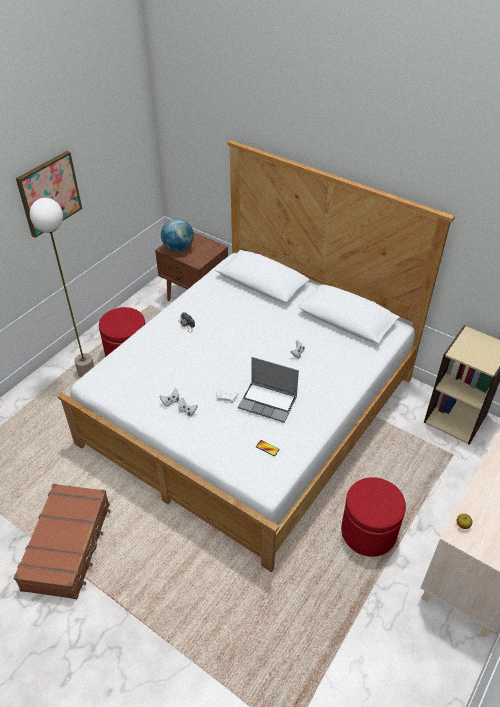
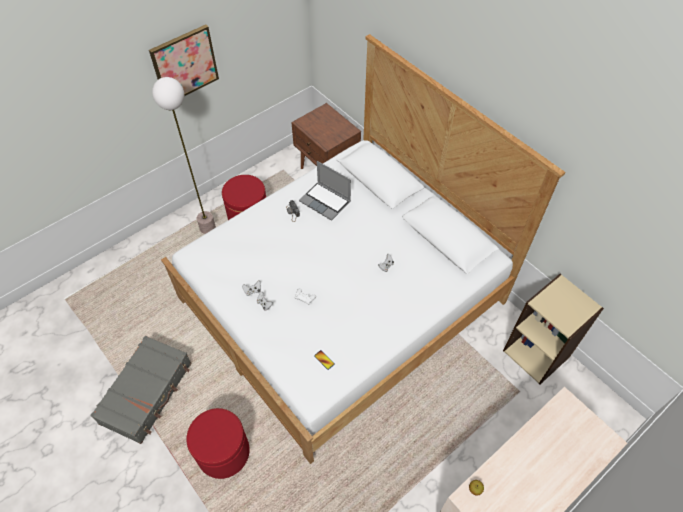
camera: 15 degrees right, 10 degrees up
(68, 545) = (147, 393): brown suitcase -> grey suitcase
(178, 248) = (313, 124): globe -> none
(268, 402) = (341, 312): laptop -> laptop (326, 201)
(368, 532) = (411, 448): red ottoman -> red ottoman (223, 452)

